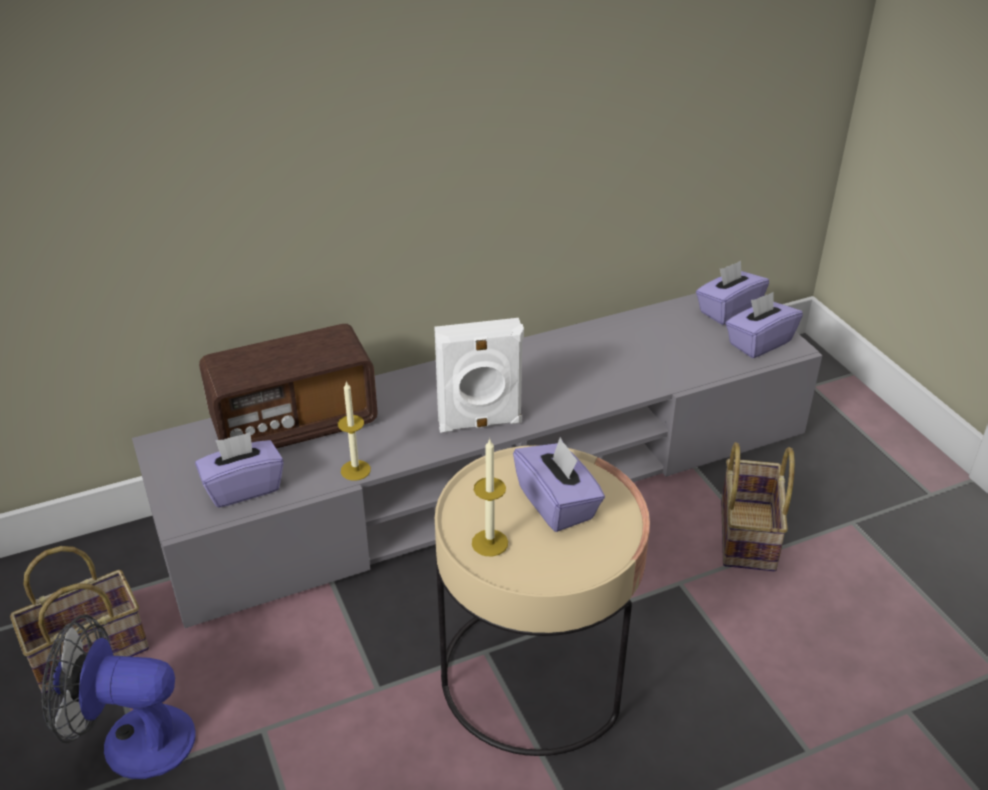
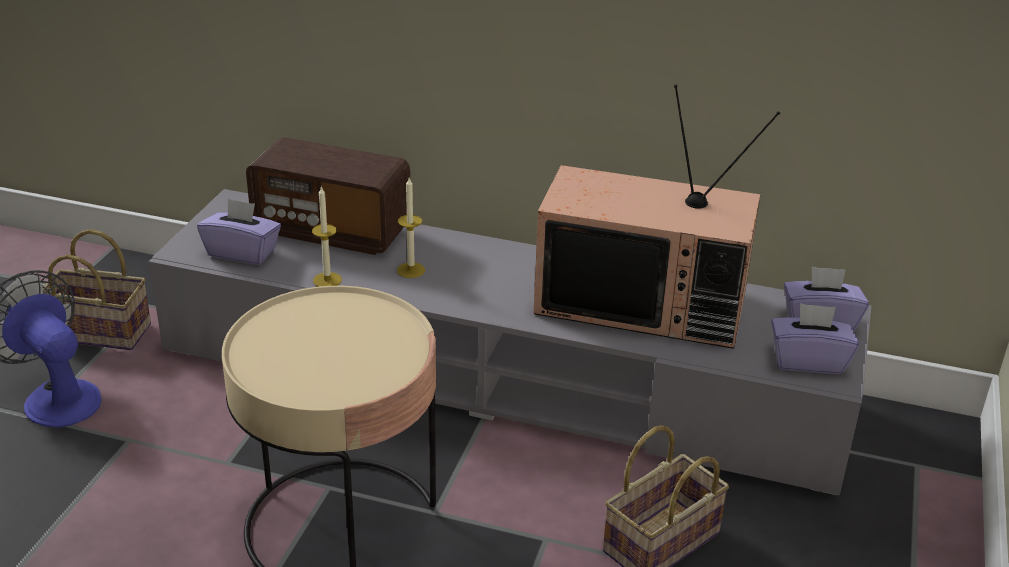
camera: 40 degrees right, 5 degrees down
(480, 423) = (461, 296): white speaker -> none
(490, 543) = (267, 340): candle -> candle (411, 270)
(557, 504) = (355, 344): purple tissue box -> none
(609, 356) = (644, 303): none -> television

